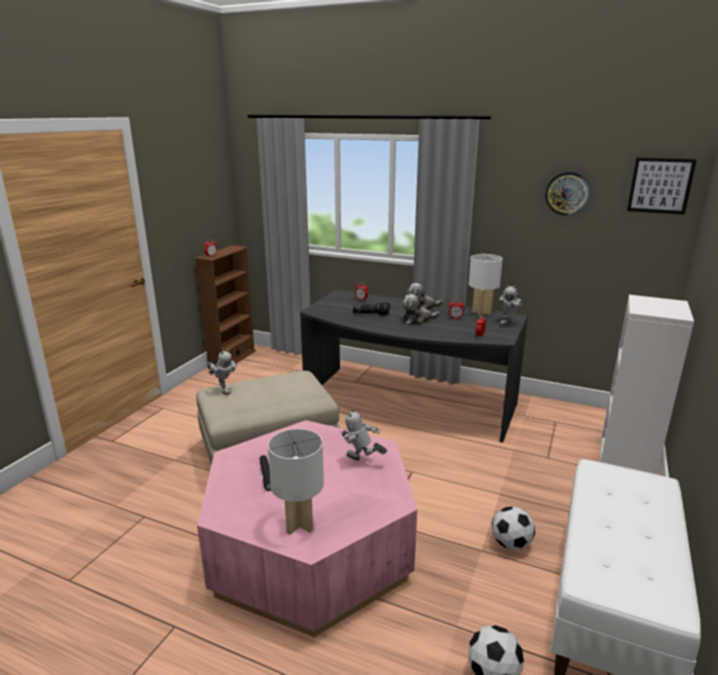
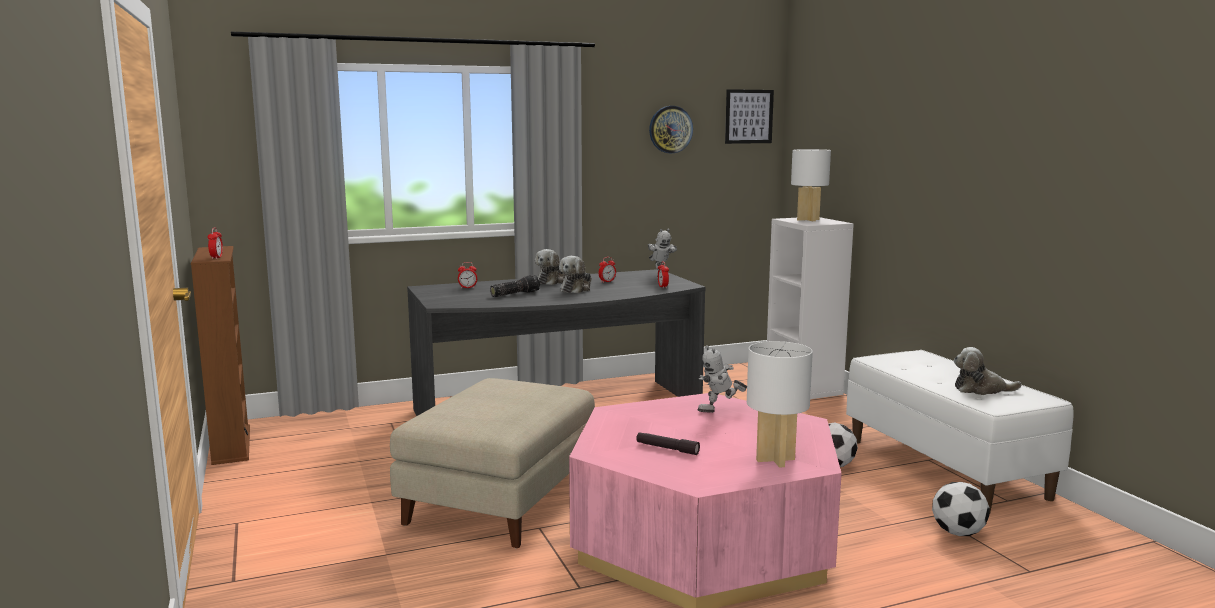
camera: 45 degrees left, 10 degrees down
(223, 390) = (443, 413): toy robot -> none
(481, 312) = (618, 274): white table lamp -> white table lamp (808, 220)
(626, 557) = (981, 389): none -> plush toy

